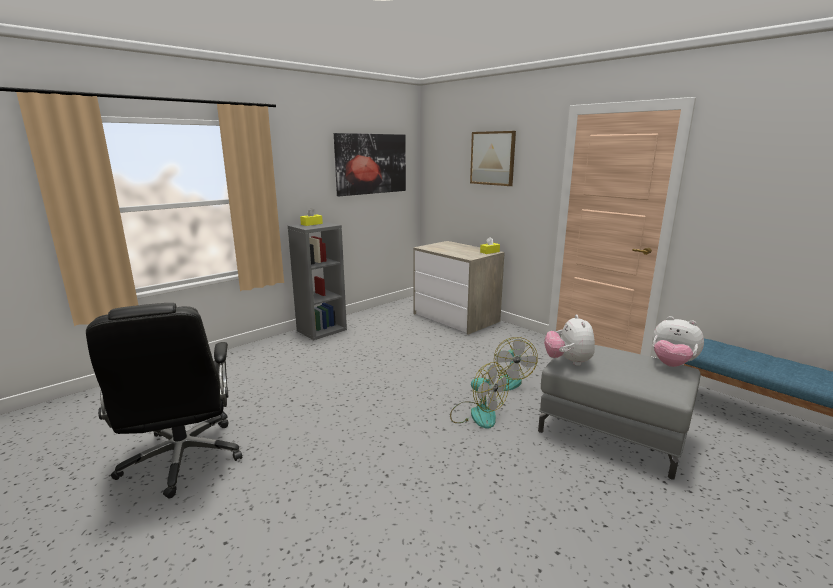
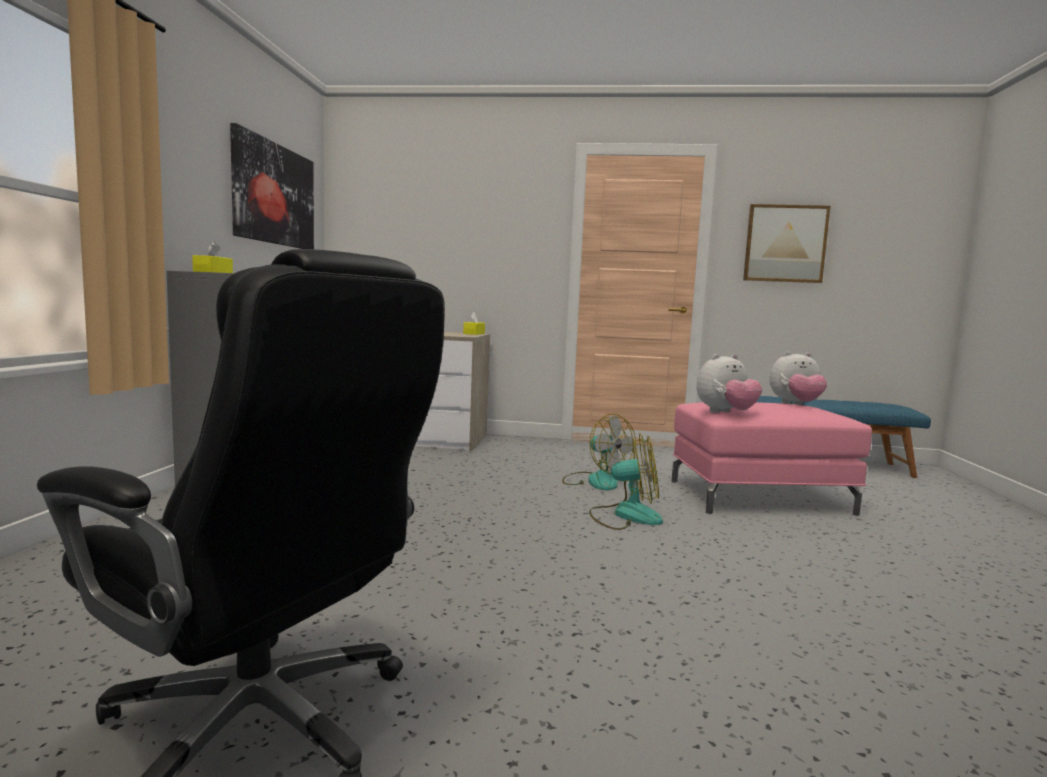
camera: 40 degrees left, 10 degrees down
(492, 158) = (463, 206): picture -> picture (785, 244)
(568, 361) = (725, 413): plush toy -> plush toy turned 75 degrees counterclockwise
(612, 431) = (759, 496): grey ottoman -> pink ottoman

